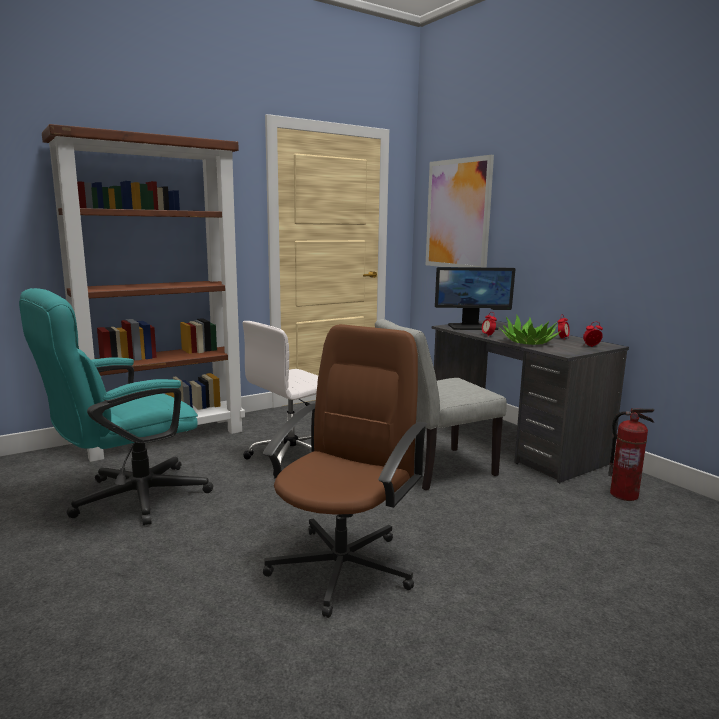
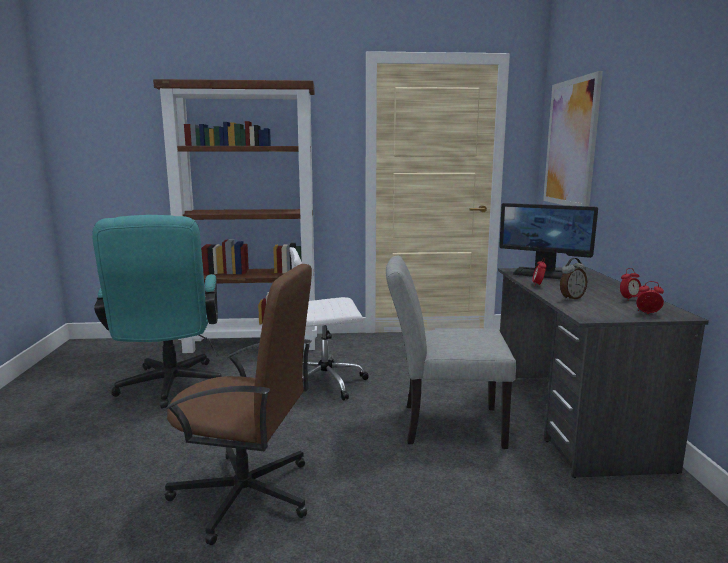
camera: 30 degrees right, 0 degrees up
(127, 499) = (169, 388): turquoise office chair -> turquoise office chair turned 90 degrees counterclockwise
(343, 567) = (246, 495): brown office chair -> brown office chair turned 45 degrees clockwise
(528, 342) = (571, 298): potted plant -> alarm clock
(624, 495) = (649, 517): fire extinguisher -> none

